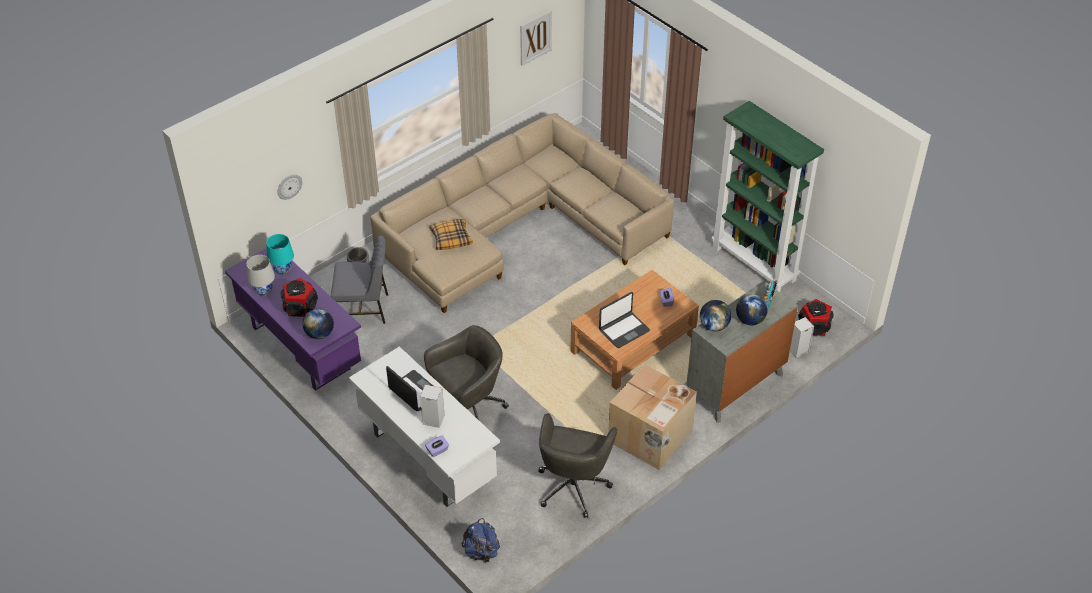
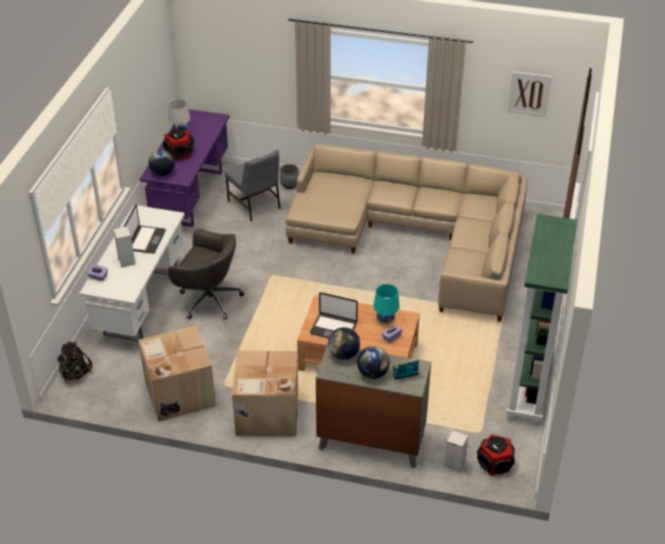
camera: 55 degrees right, 5 degrees down
(282, 269) = (208, 129): turquoise table lamp -> turquoise table lamp (385, 319)
(289, 186) = (252, 76): wall clock -> none
(451, 238) = (339, 196): pillow -> none
(481, 552) = (75, 373): blue backpack -> black backpack
(573, 485) = (178, 392): grey office chair -> cardboard box

